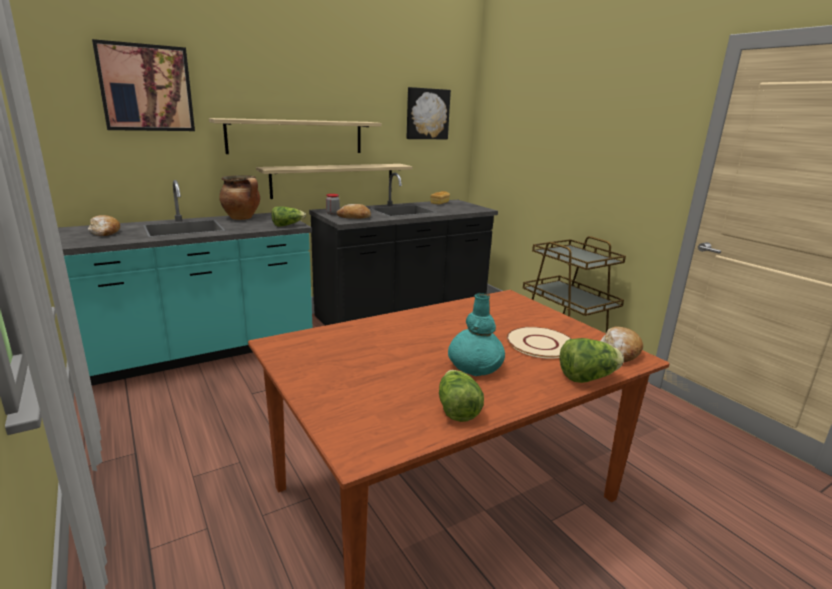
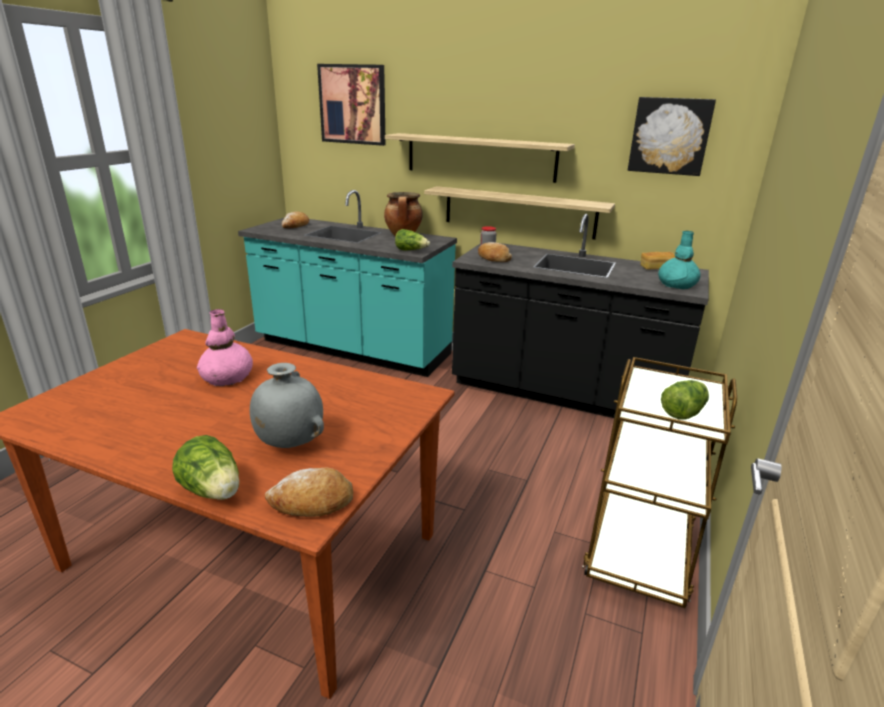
camera: 55 degrees right, 5 degrees up
(401, 342) = (227, 377): none -> pink vase
(457, 409) = (101, 435): lettuce -> lettuce (683, 411)
(475, 366) = (199, 422): turquoise vase -> turquoise vase (677, 284)
(540, 344) = (290, 444): beige plate -> grey vase

